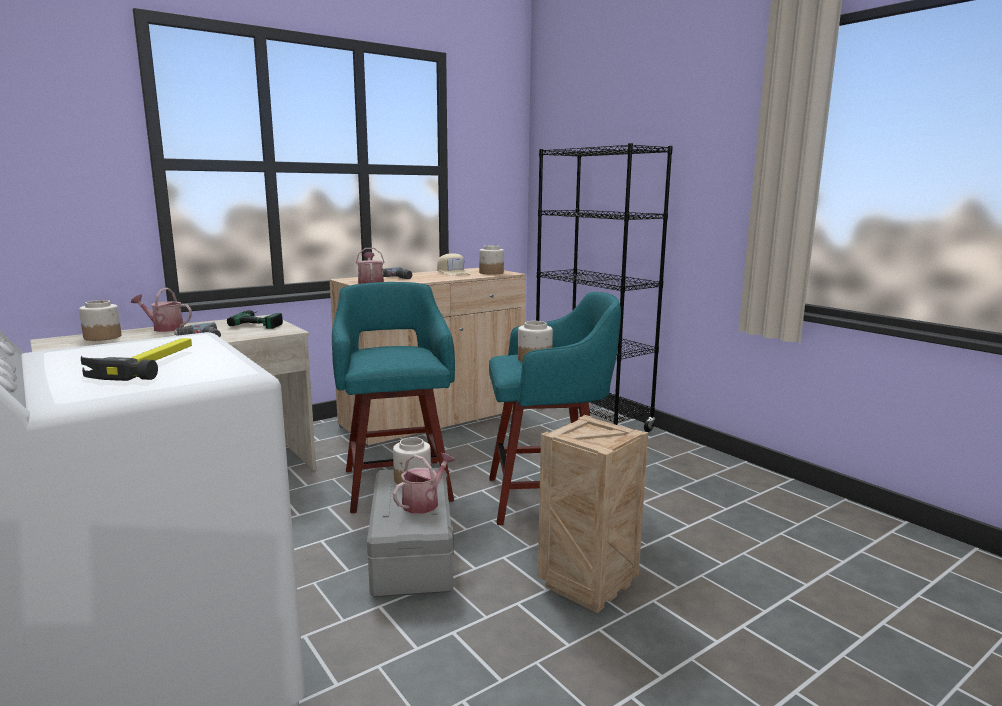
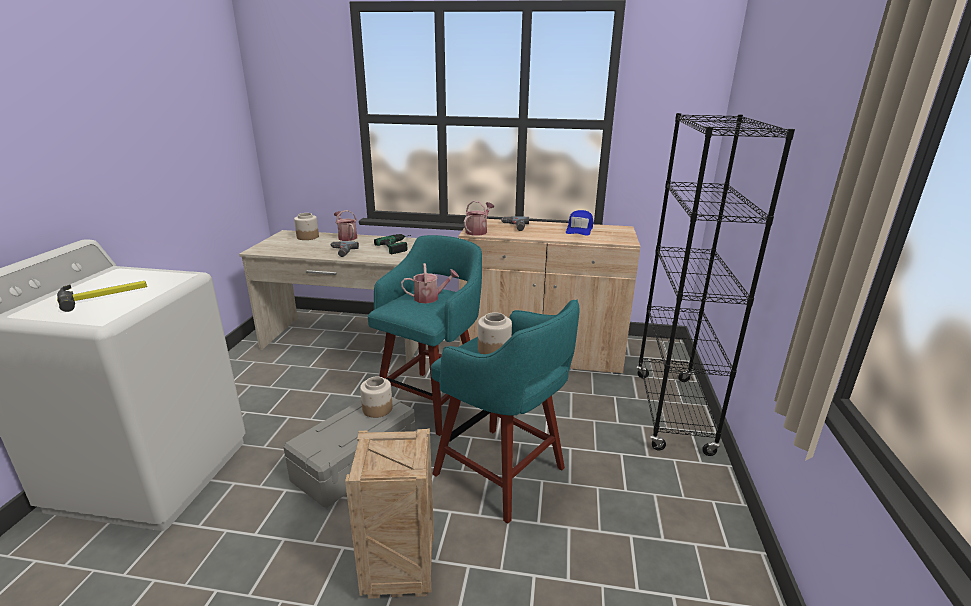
camera: 45 degrees right, 10 degrees up
(424, 502) = (349, 433): watering can -> watering can (430, 298)
(453, 272) = (579, 229): beige cap -> blue cap
(491, 273) = (611, 237): jar -> none

